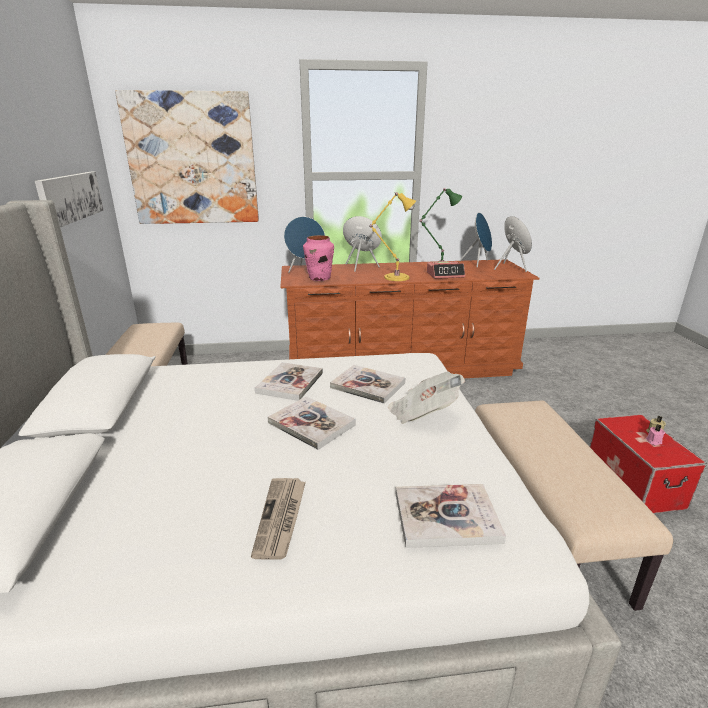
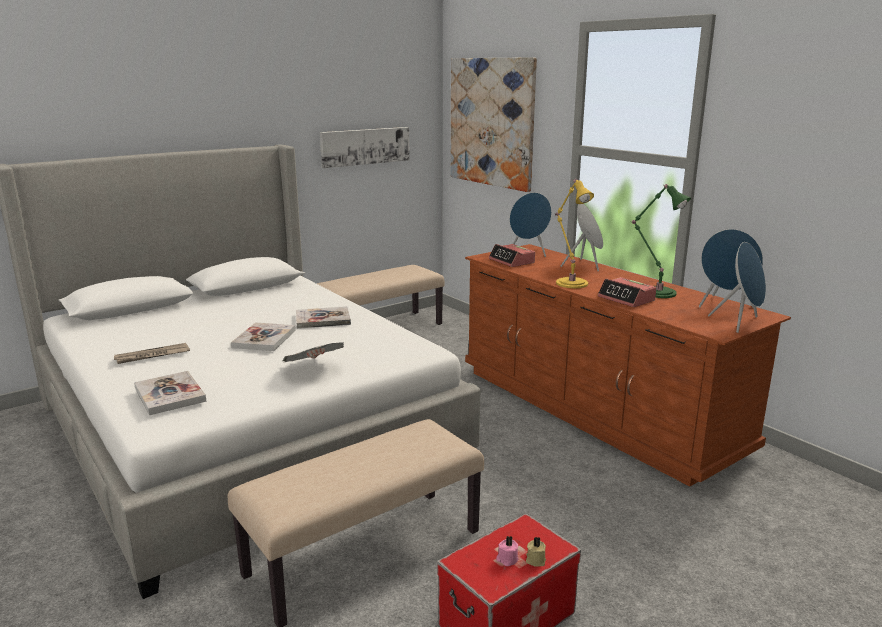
camera: 60 degrees right, 5 degrees down
(319, 278) = (512, 261): pink vase -> alarm clock
(368, 385) = (345, 342): book -> none

